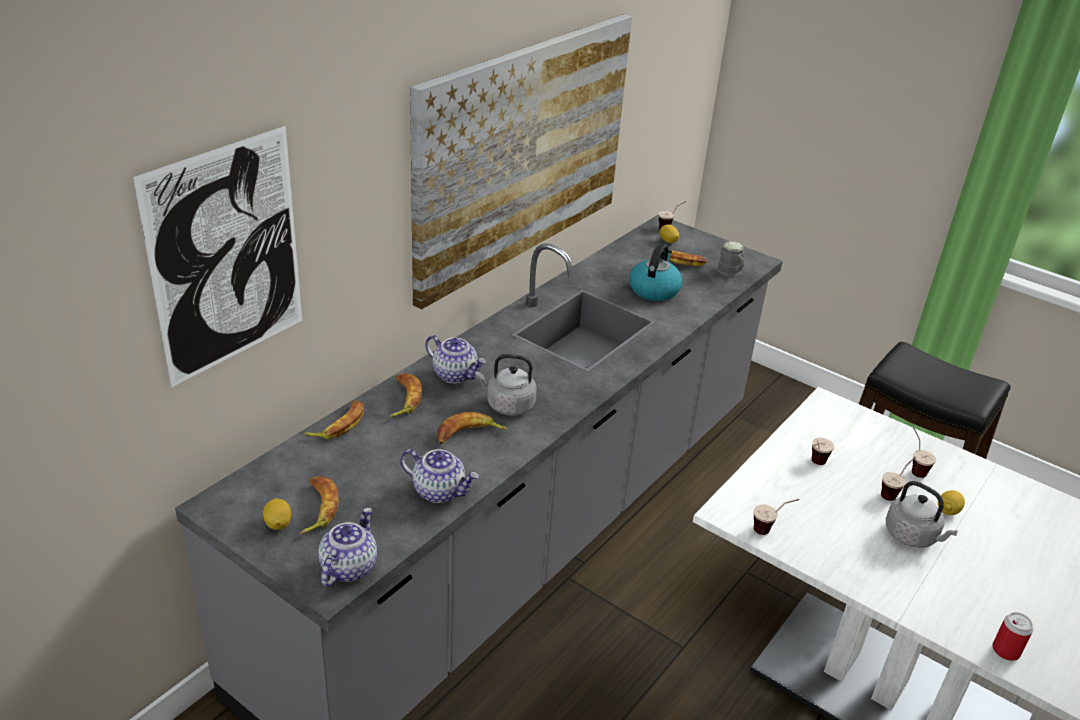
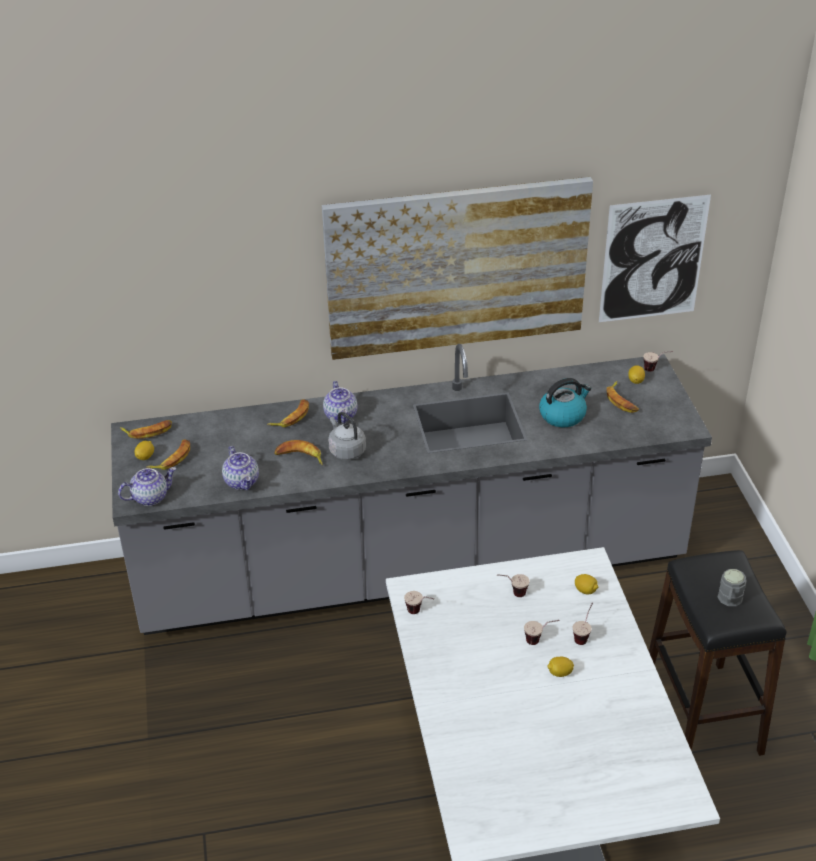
camera: 45 degrees right, 5 degrees up
(227, 257) = (158, 284): picture -> picture (653, 260)
(338, 424) = (238, 415): banana -> banana (148, 431)
(731, 273) = (647, 428): grey mug -> grey mug (729, 600)
(860, 429) = (585, 590): none -> lemon
(913, 536) = (507, 671): grey kettle -> none
(1005, 651) = (458, 762): can -> none

